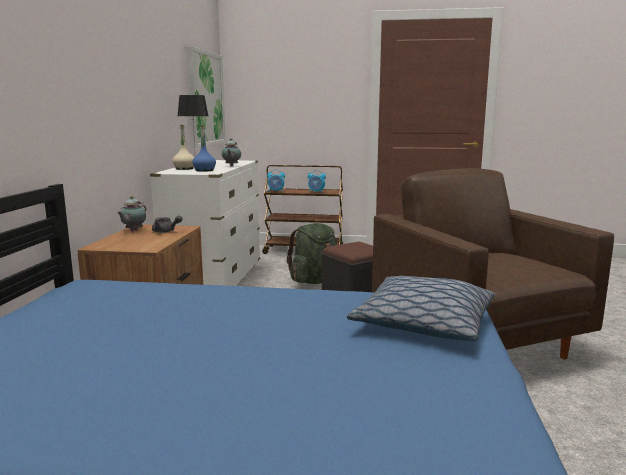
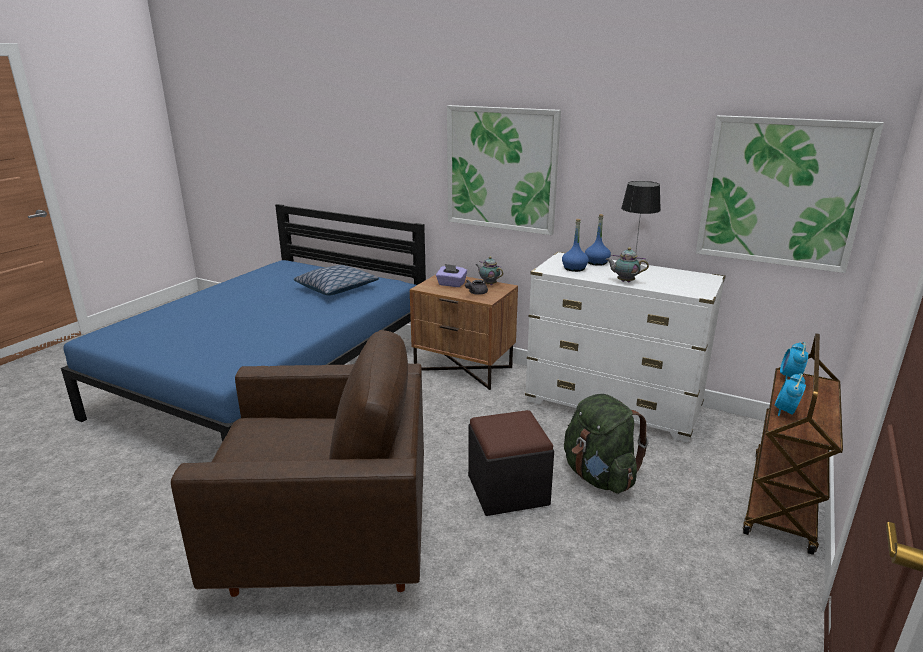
camera: 110 degrees right, 10 degrees up
(103, 93) = (501, 169): none -> picture
(135, 240) = (451, 284): none -> purple tissue box
(184, 169) = (597, 262): beige bottle -> blue bottle
(423, 324) = (213, 357): pillow -> pillow (336, 288)

